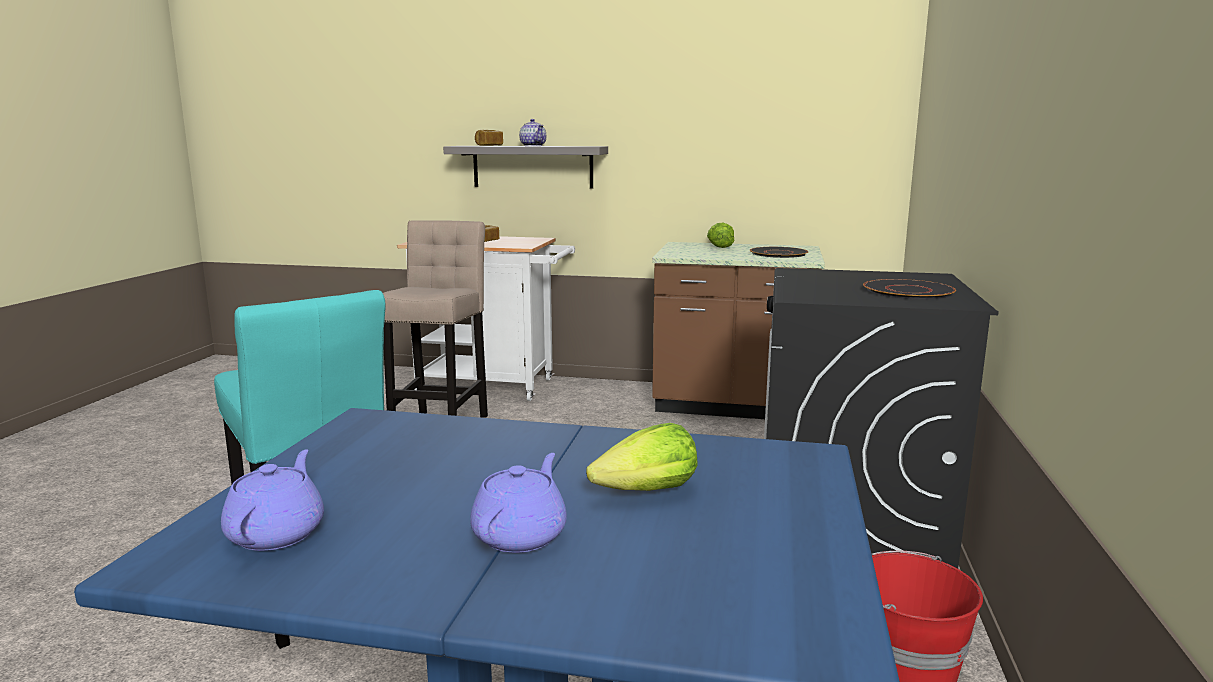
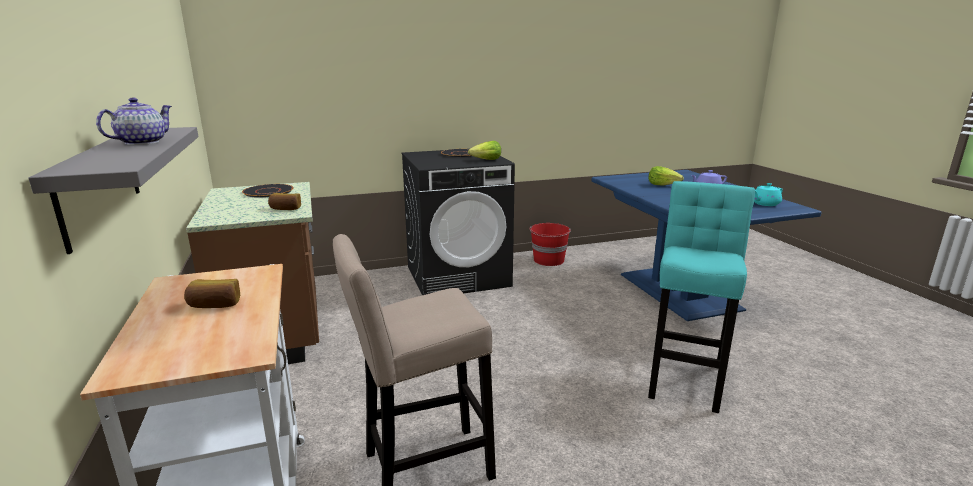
camera: 120 degrees left, 5 degrees up
(277, 533) = (764, 204): purple teapot -> turquoise teapot
(488, 145) = (114, 156): bread -> bread (285, 209)
(720, 246) = (225, 208): lettuce -> lettuce (486, 160)

